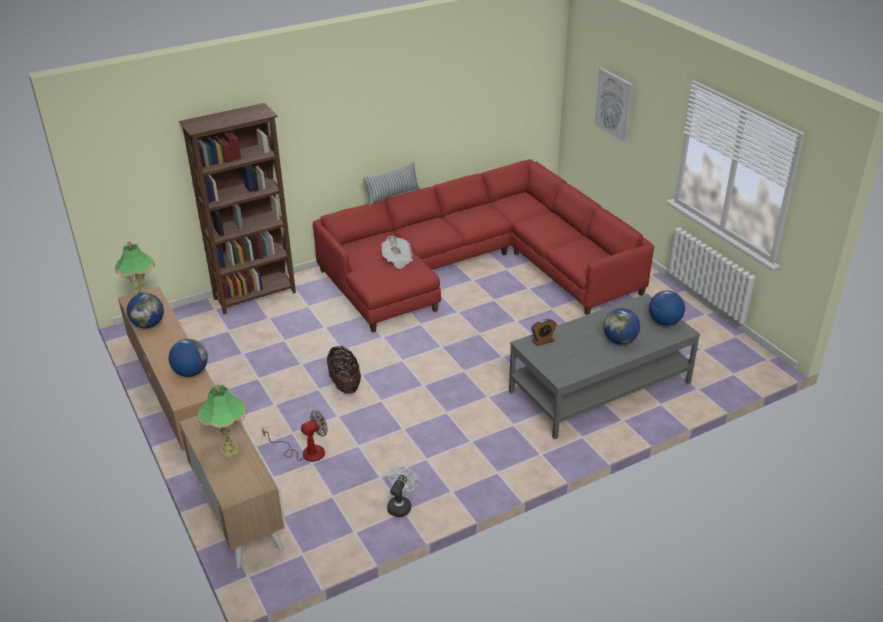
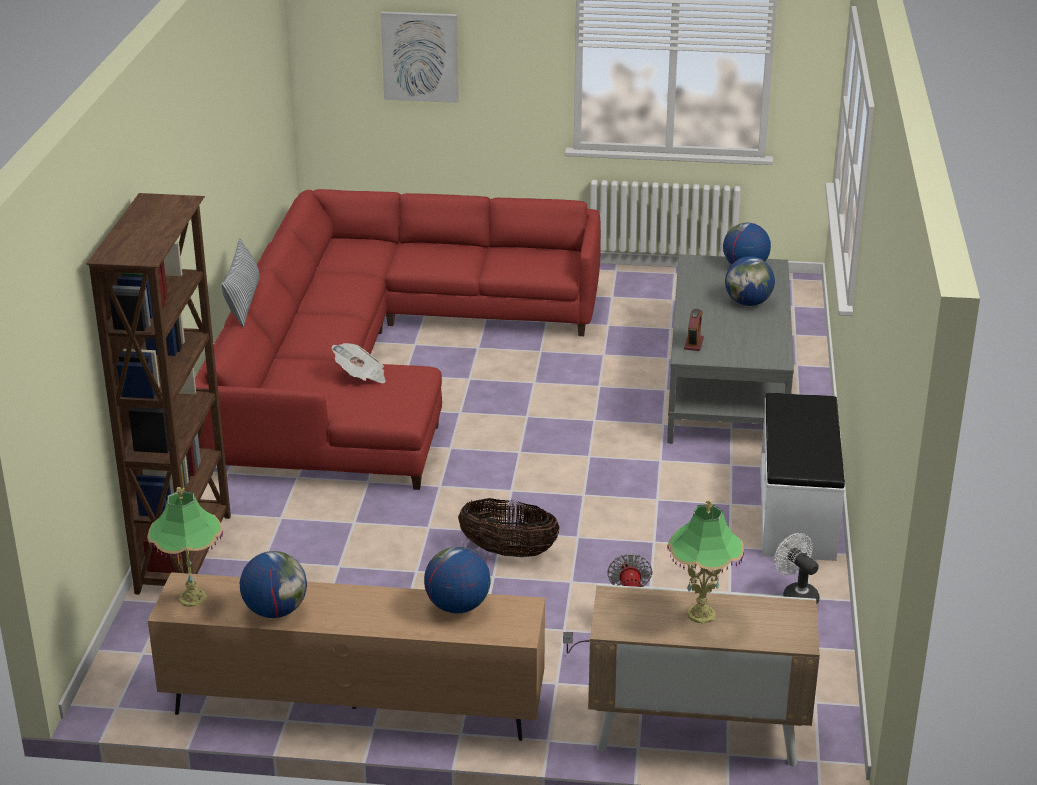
camera: 55 degrees left, 5 degrees down
(491, 471) = (798, 511): none -> white bench

